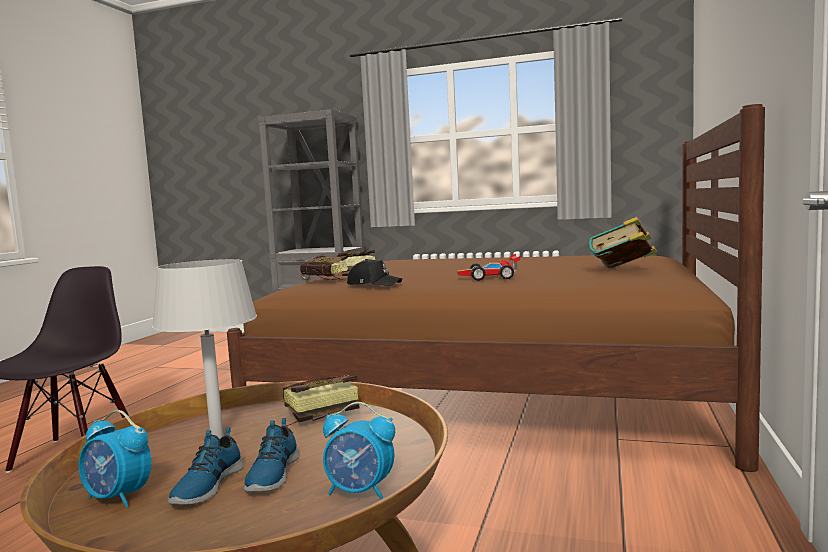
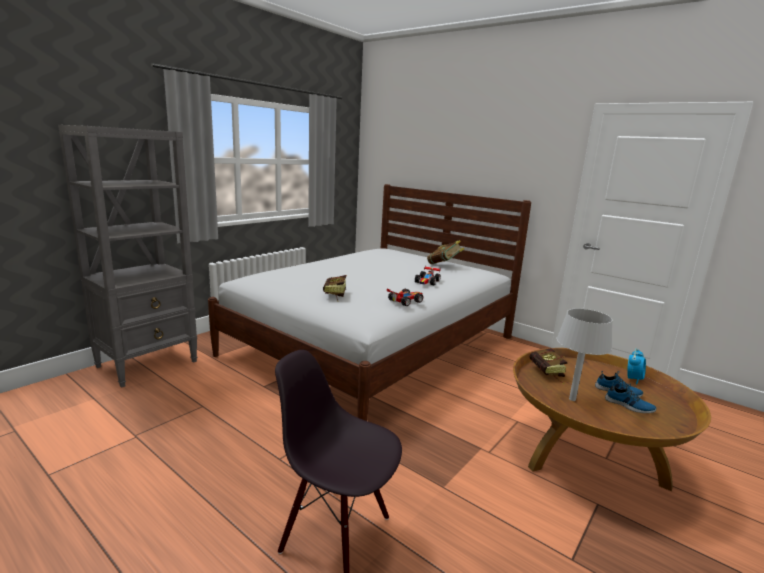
camera: 70 degrees left, 10 degrees up
(118, 498) = (642, 426): alarm clock -> none
(329, 281) = (367, 306): book -> none
(374, 284) = (405, 301): black cap -> toy car
(493, 390) = (374, 346): brown bed -> white bed

